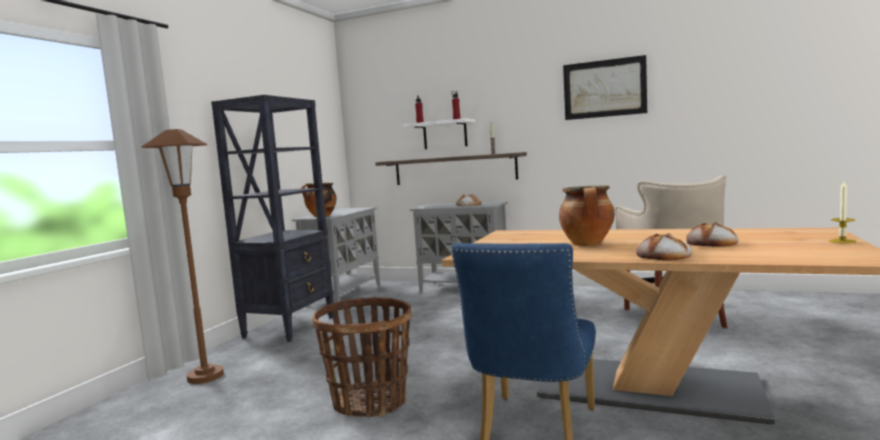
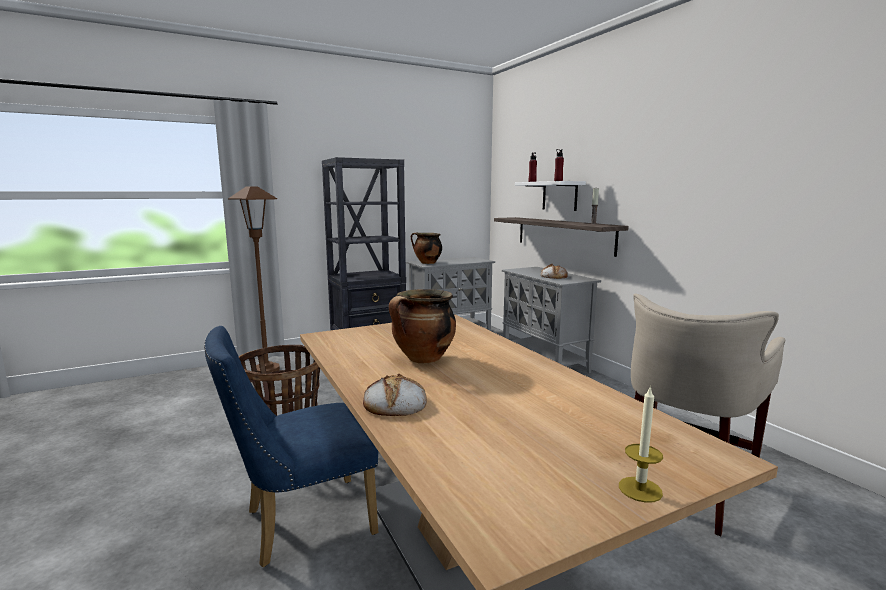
camera: 40 degrees right, 5 degrees up
(604, 88) = (727, 151): picture -> none
(712, 243) = (504, 409): bread -> none

